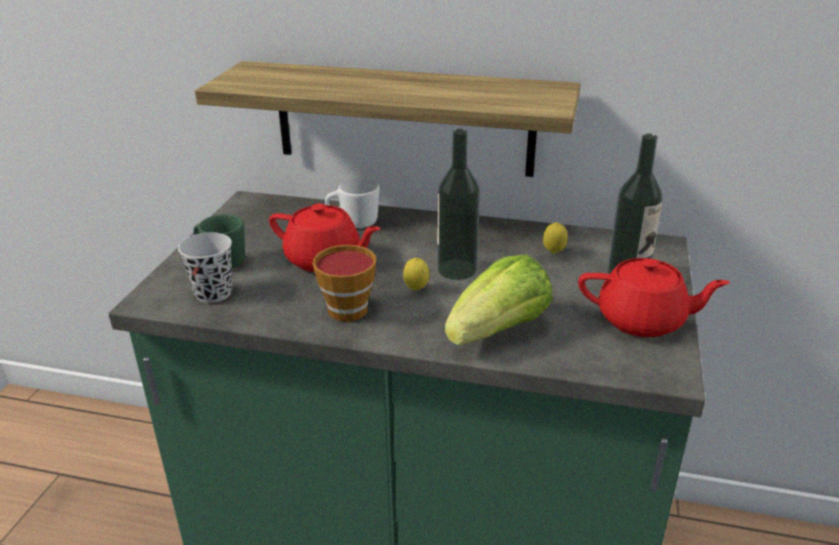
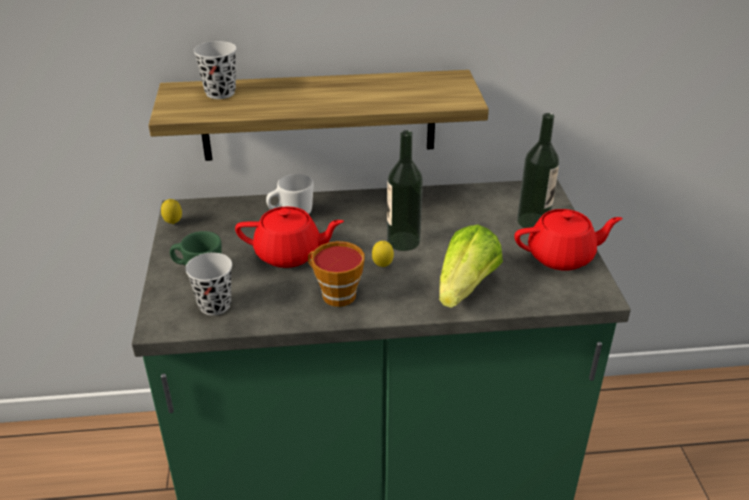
camera: 20 degrees left, 5 degrees up
(289, 73) = (220, 93): none -> black cup
(553, 253) = (469, 212): lemon -> lemon (173, 223)

